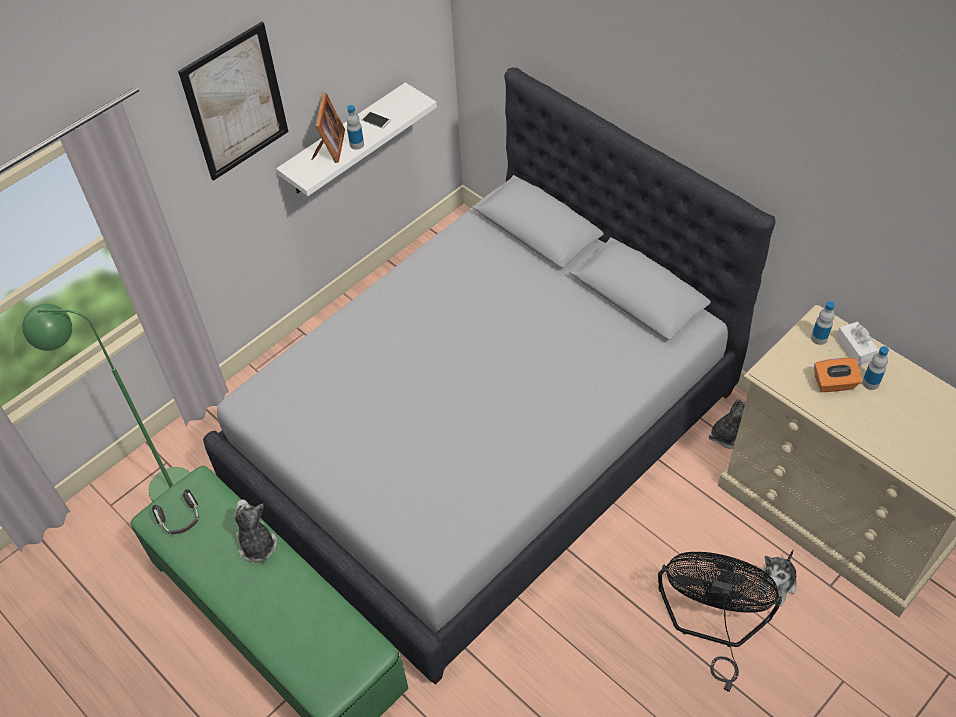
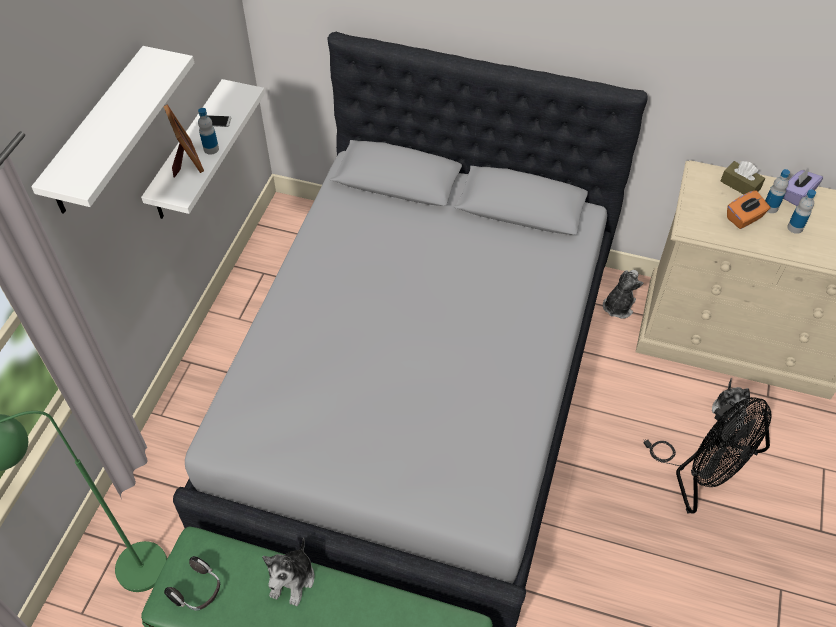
camera: 30 degrees left, 0 degrees up
(236, 102) = (98, 133): picture -> white shelf
(257, 544) = (293, 580): plush toy -> plush toy turned 105 degrees counterclockwise
(714, 625) = (703, 469): black fan -> black fan turned 150 degrees clockwise
(819, 338) = (708, 186): bottle -> bottle (795, 228)
(854, 349) = (740, 185): white tissue box -> brown tissue box
(910, 380) = (797, 195): none -> purple tissue box

